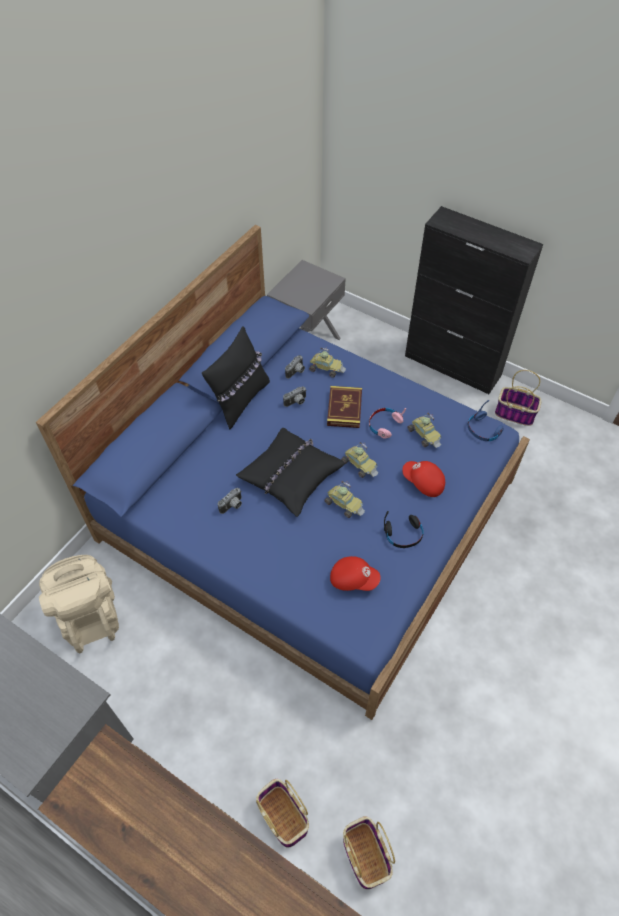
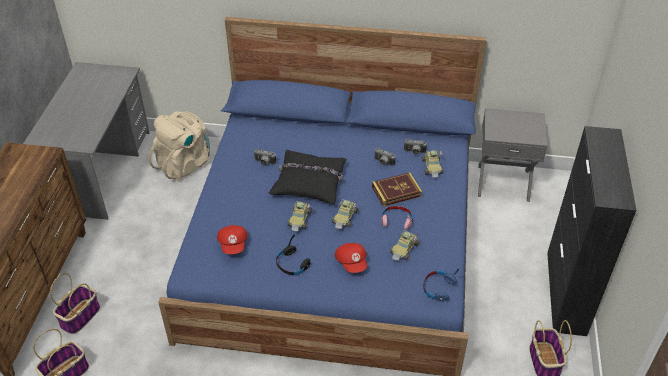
camera: 65 degrees right, 10 degrees down
(240, 400) = (363, 133): black pillow -> none
(423, 482) = (352, 262): red cap -> red cap turned 150 degrees clockwise

